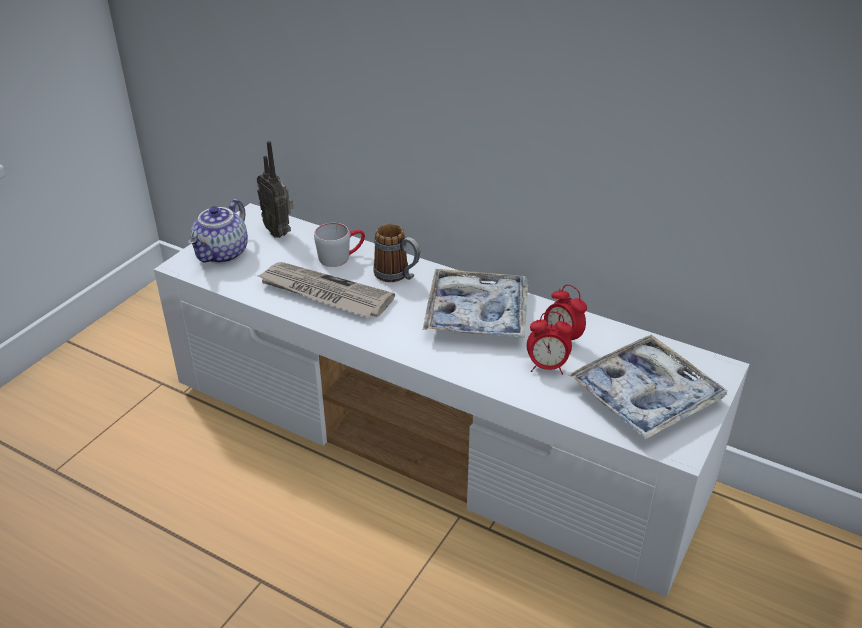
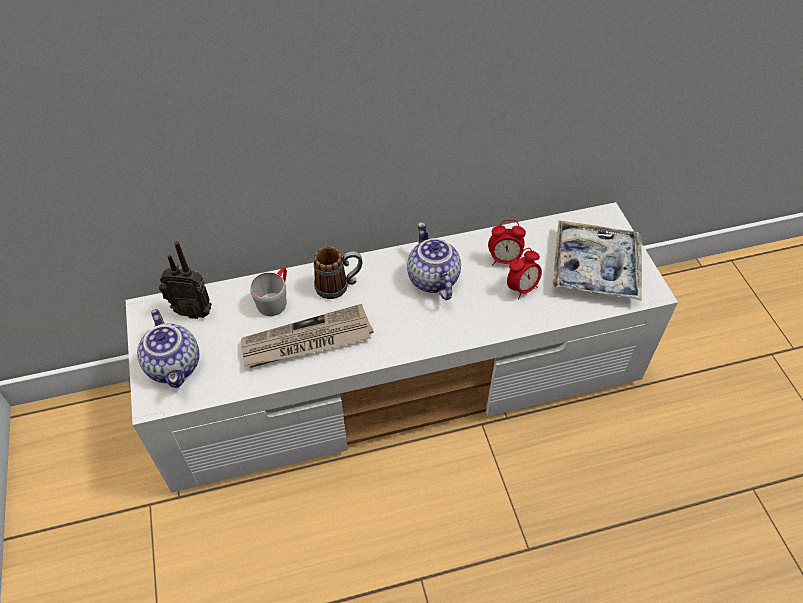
camera: 45 degrees left, 15 degrees up
(477, 314) = (431, 279): tray -> teapot

